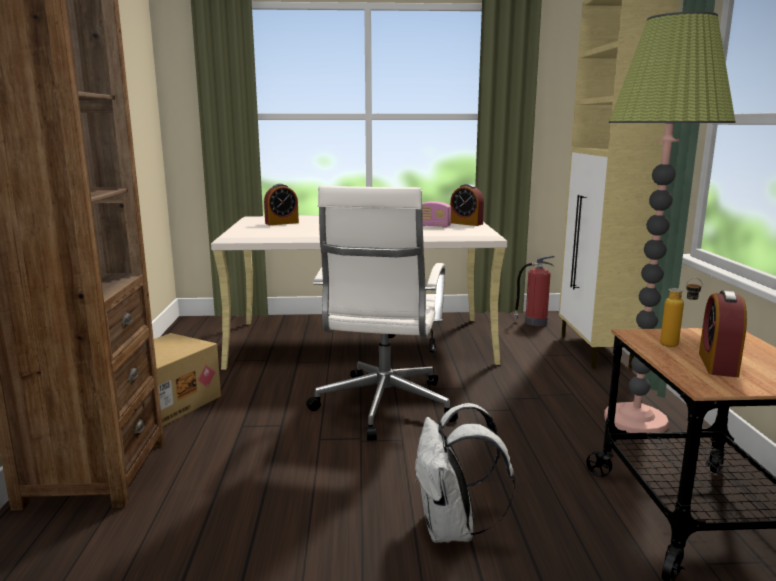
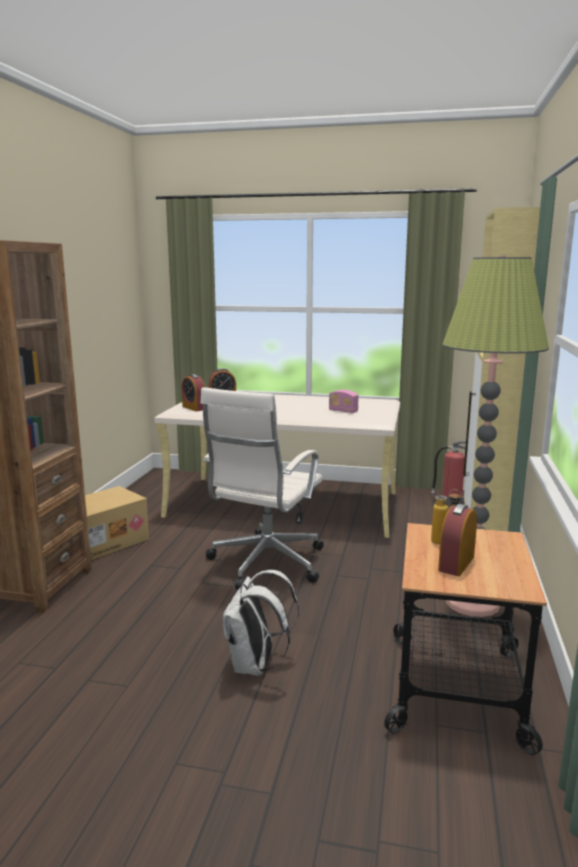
camera: 15 degrees right, 0 degrees up
(466, 223) = (375, 409): alarm clock -> alarm clock (194, 408)

